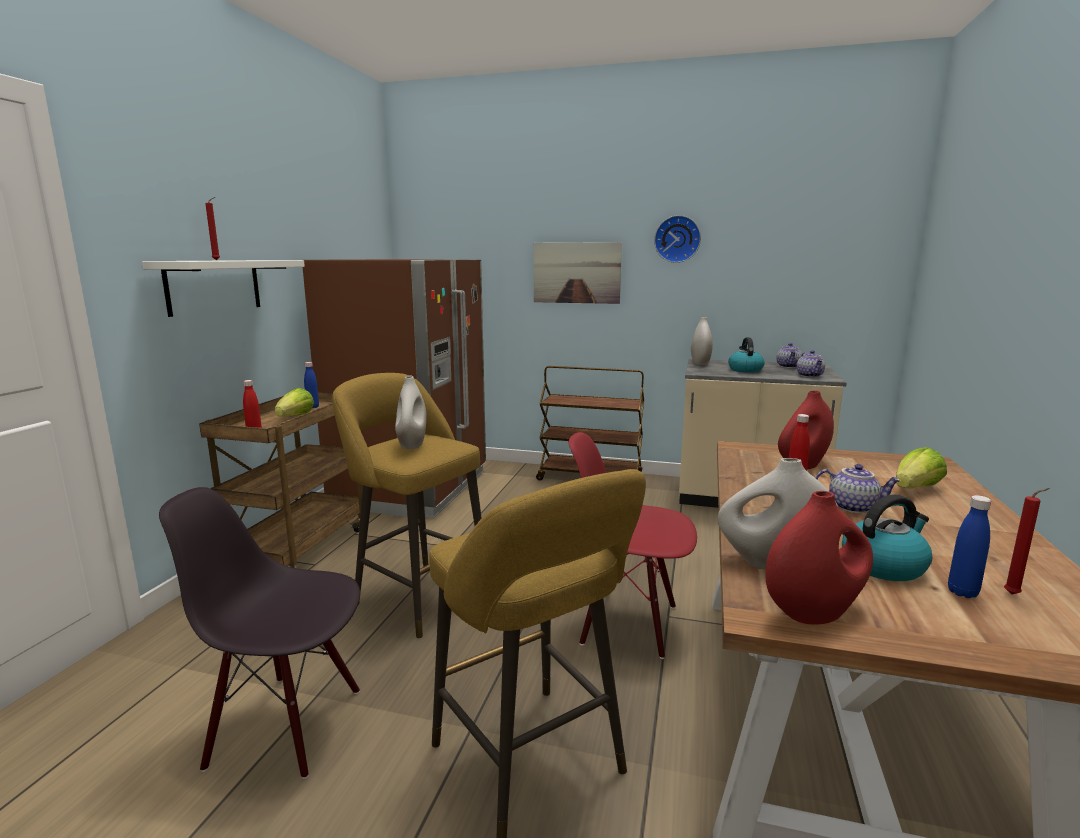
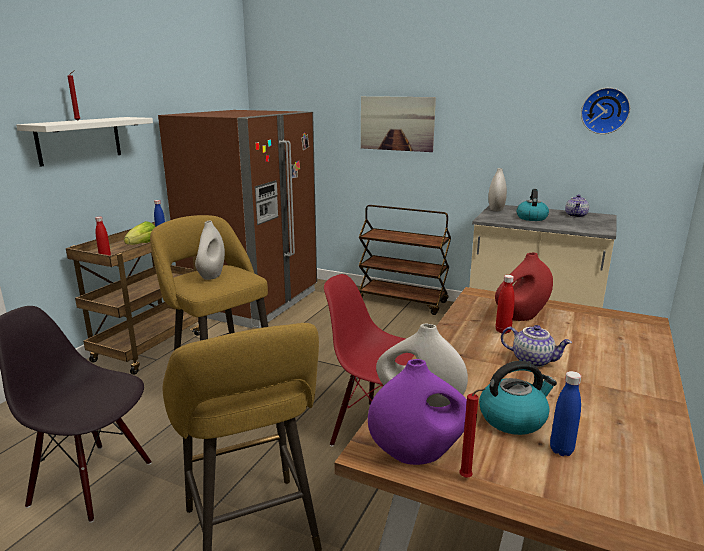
camera: 10 degrees right, 5 degrees up
(677, 239) = (484, 95): wall clock -> wall clock (605, 111)
(810, 376) = (587, 227): teapot -> none
(813, 612) = (418, 454): red vase -> purple vase
(915, 489) = (605, 348): lettuce -> none
(1014, 594) = (606, 457): red candle -> red candle (467, 478)

